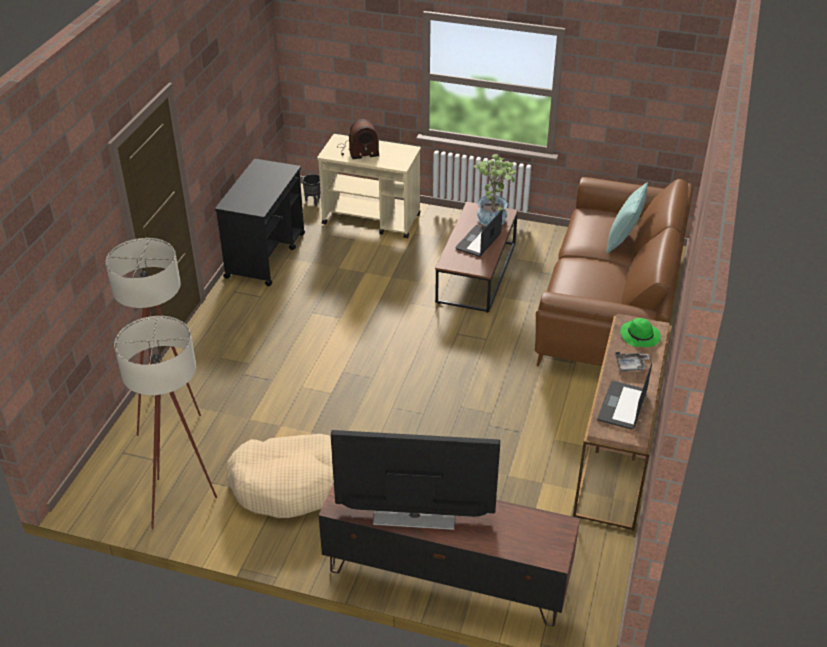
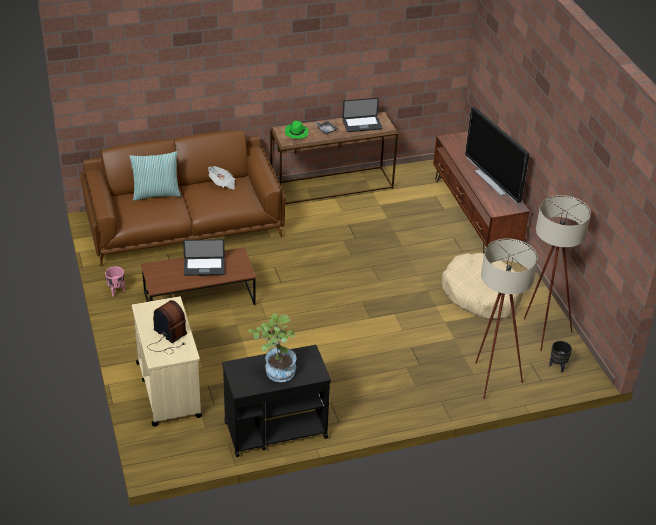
camera: 125 degrees left, 0 degrees up
(313, 201) = (166, 443): black planter -> black planter (557, 366)
(493, 216) = (162, 272): potted plant -> potted plant (275, 372)
(531, 231) = (116, 291): none -> pink planter
(611, 289) = (222, 184): none -> newspaper

